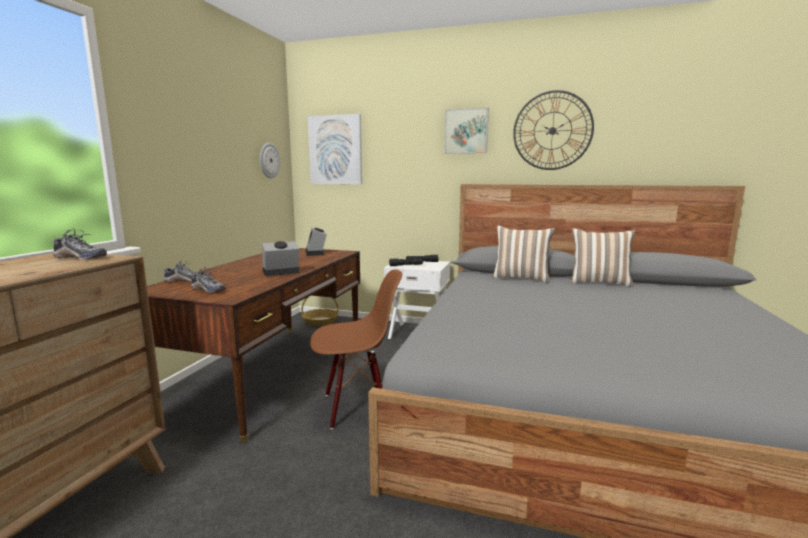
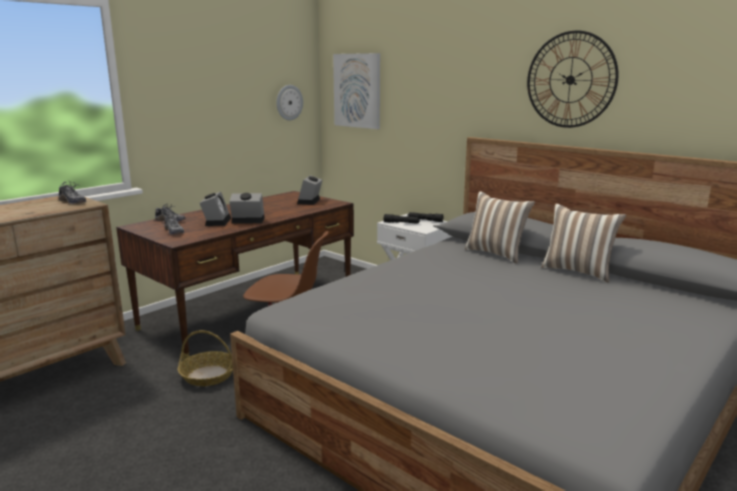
camera: 25 degrees right, 5 degrees up
(245, 276) = (216, 221): none -> alarm clock
(320, 321) = (334, 268): basket -> basket (208, 375)
(466, 131) = (479, 76): picture -> none

